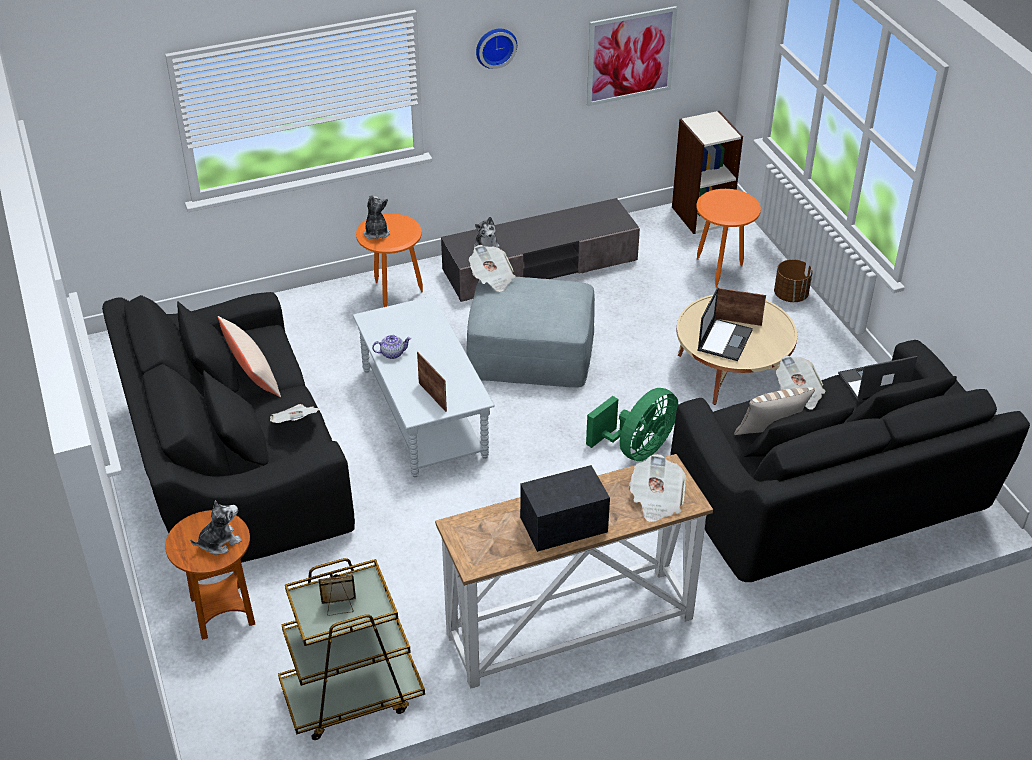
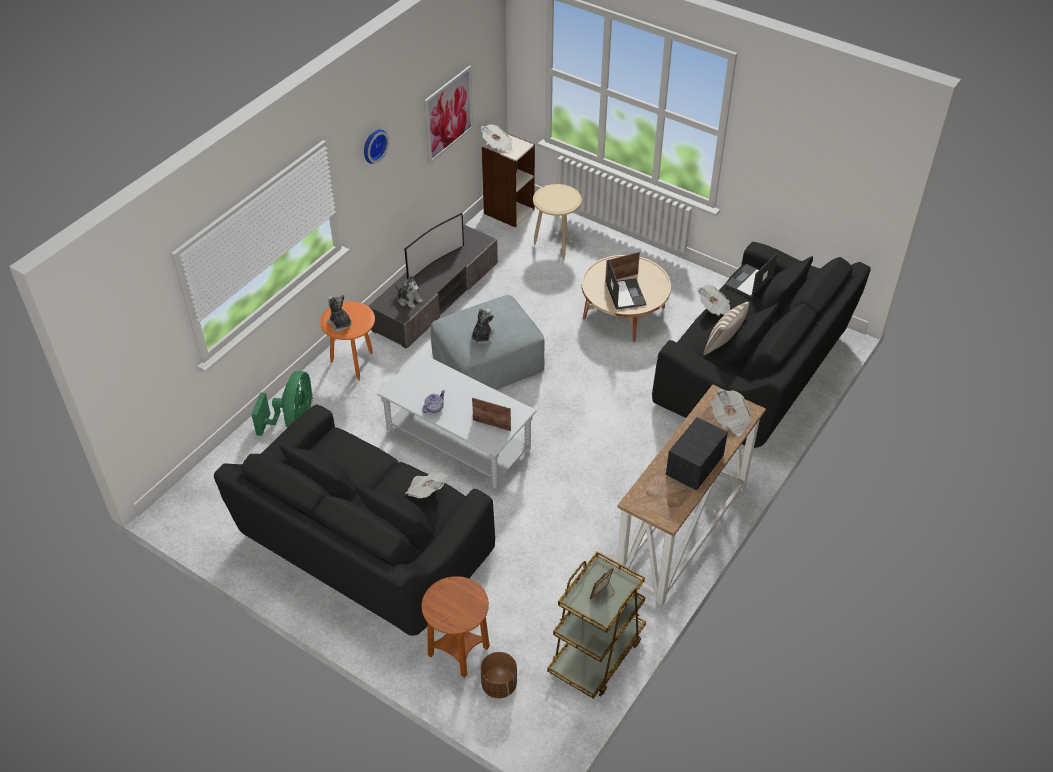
camera: 35 degrees left, 5 degrees up
(219, 542) = (464, 600): plush toy -> plush toy (482, 337)
(251, 372) = (356, 471): beige pillow -> none
(492, 278) = (446, 320): newspaper -> newspaper (498, 146)
(550, 223) = (434, 261): none -> television
(637, 449) = (615, 395): green fan -> green fan (293, 421)
(721, 270) = (556, 246): orange side table -> beige side table
(791, 295) = (614, 244): brown planter -> brown planter (499, 684)

